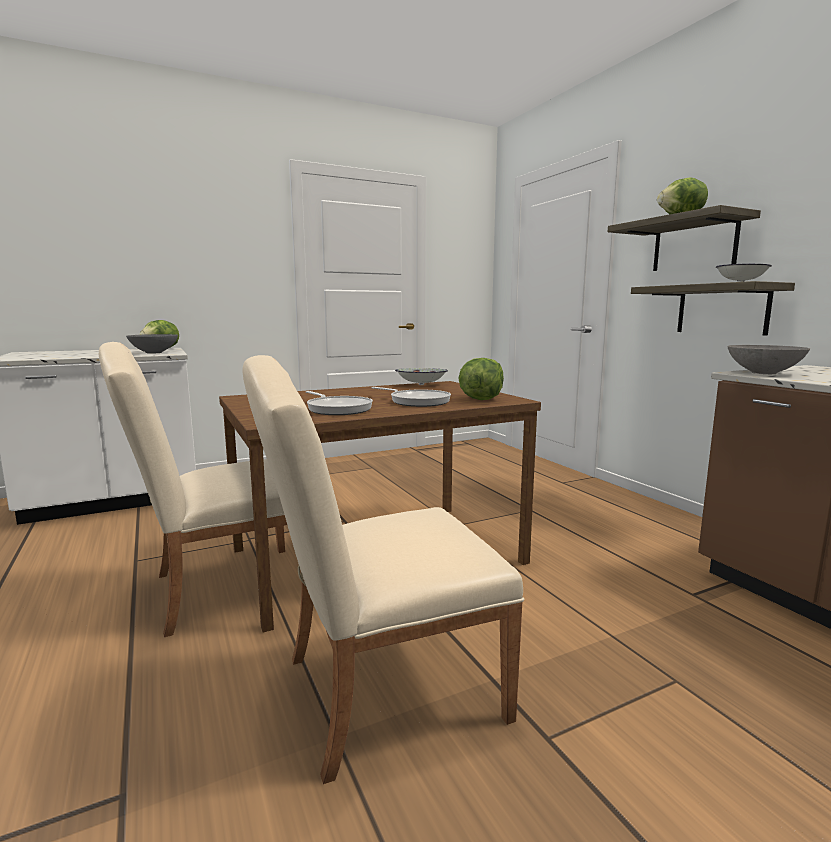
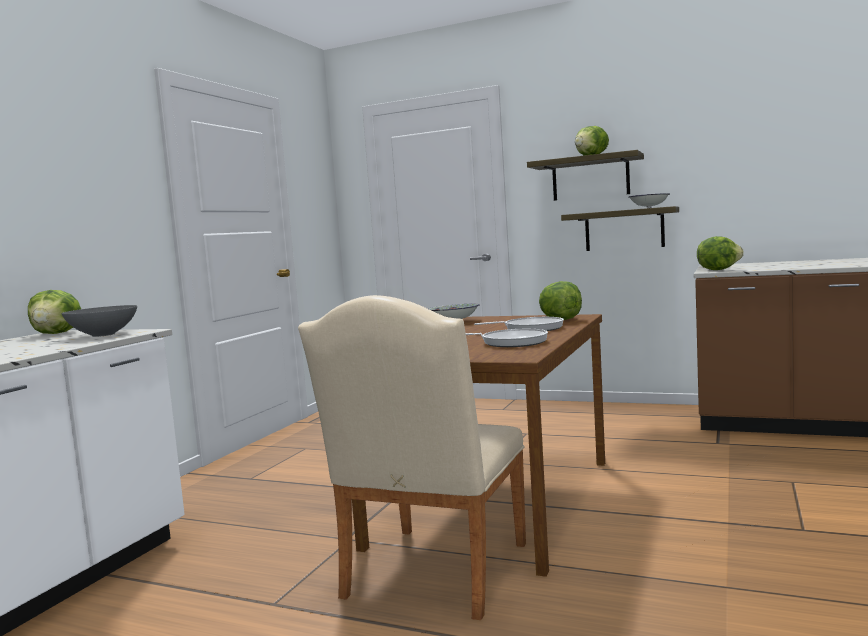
camera: 40 degrees left, 5 degrees down
(378, 691) = (693, 559): beige chair -> none
(763, 373) = (718, 270): grey bowl -> lettuce

